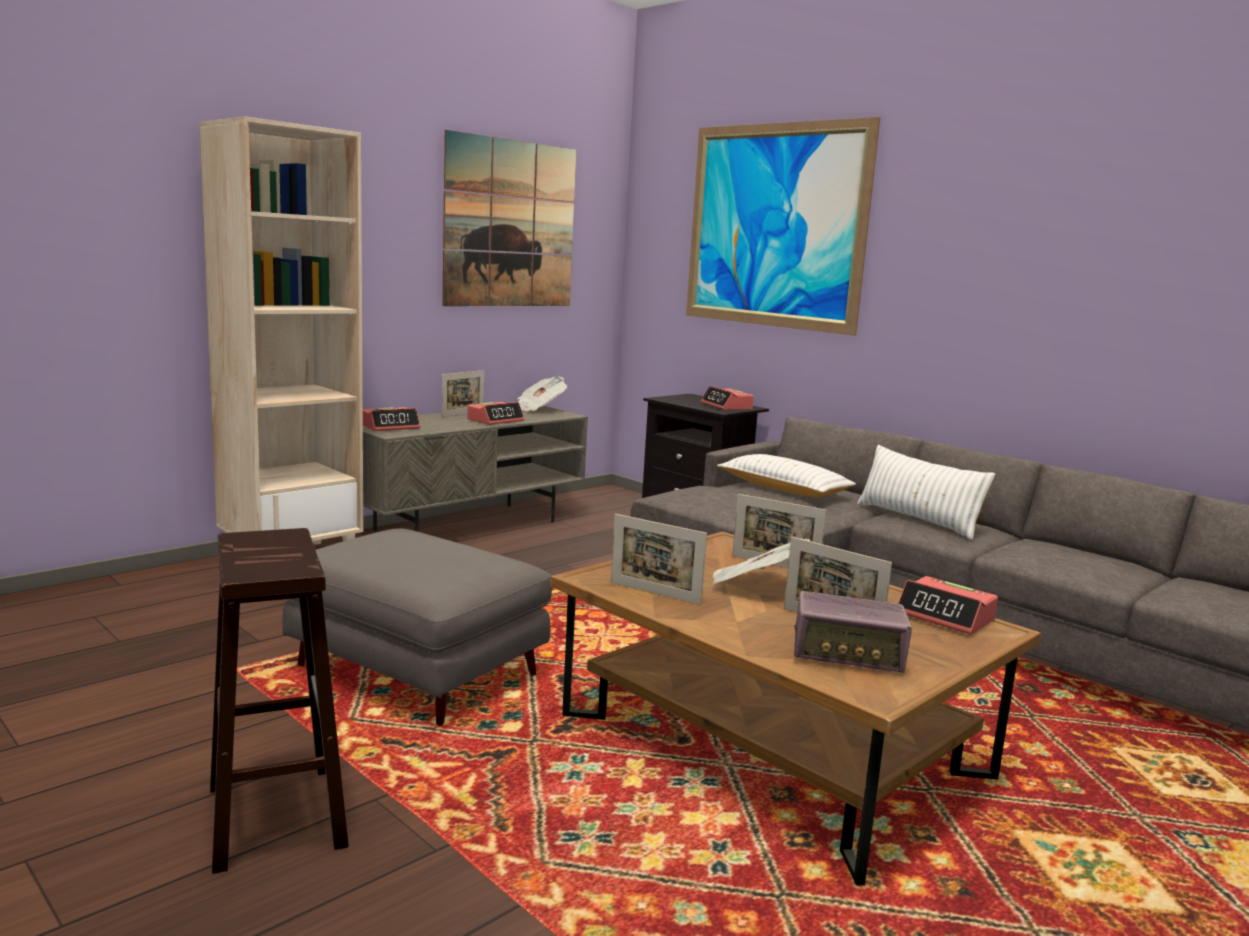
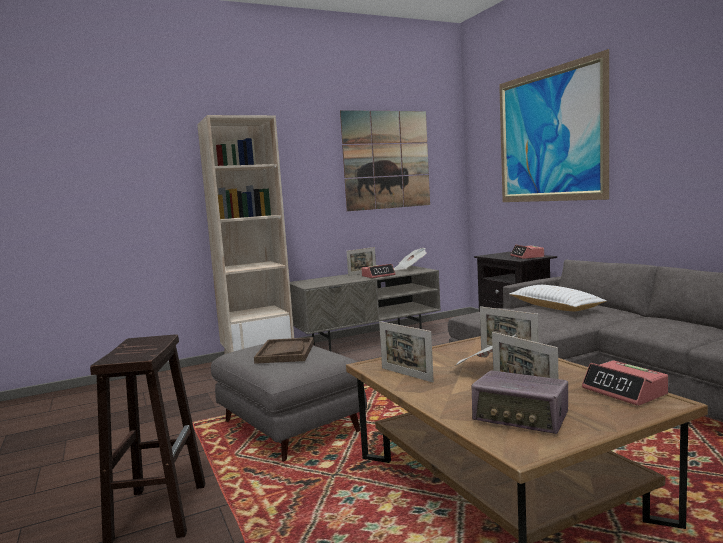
camera: 20 degrees right, 5 degrees down
(390, 427) = (313, 282): alarm clock -> none
(422, 553) = (285, 352): none -> brown tray
(917, 519) = (651, 323): white pillow -> none

